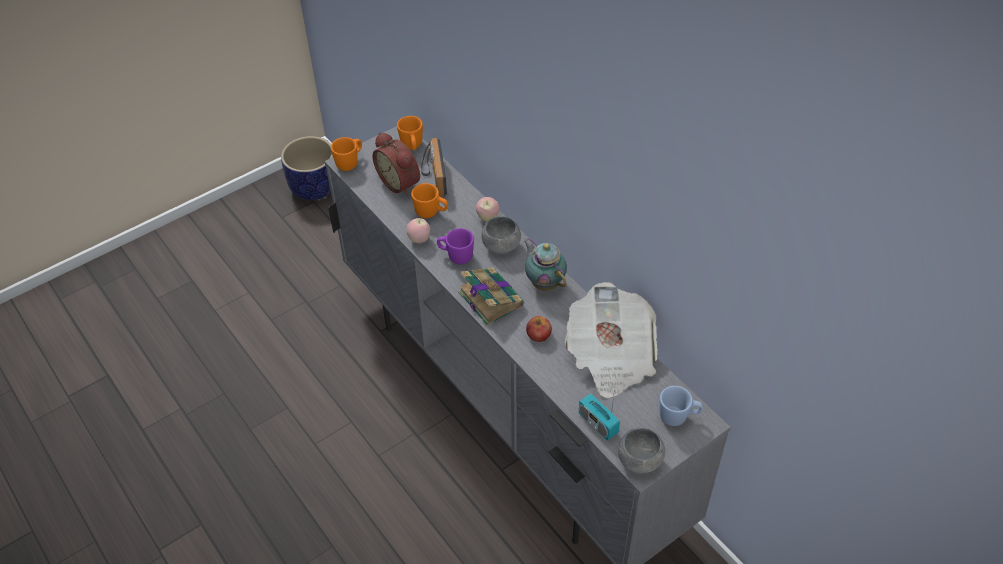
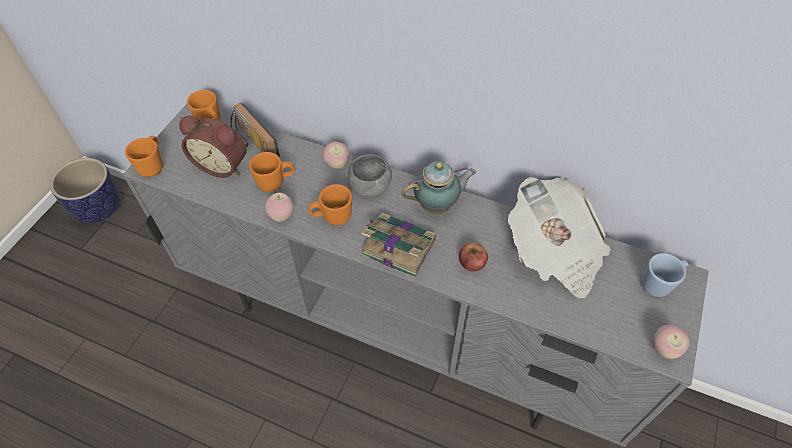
camera: 30 degrees left, 5 degrees up
(456, 256) = (332, 217): purple mug -> orange mug
(544, 282) = (438, 205): teapot -> teapot turned 135 degrees clockwise
(598, 423) = (597, 329): radio -> none
(639, 460) = (664, 349): grey bowl -> apple

